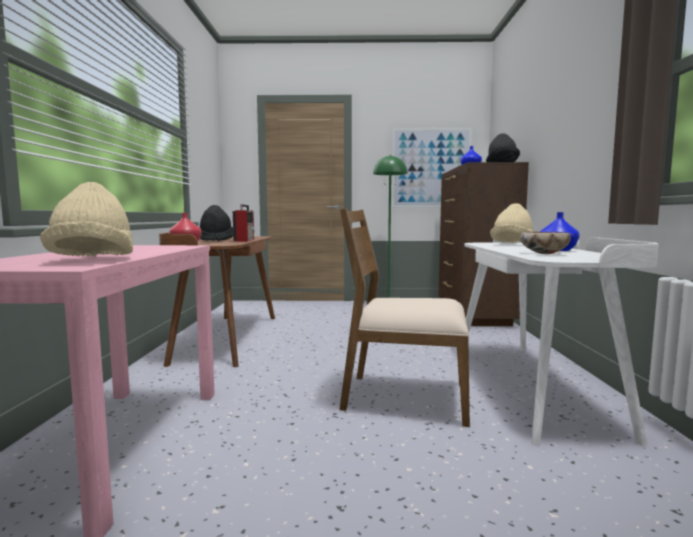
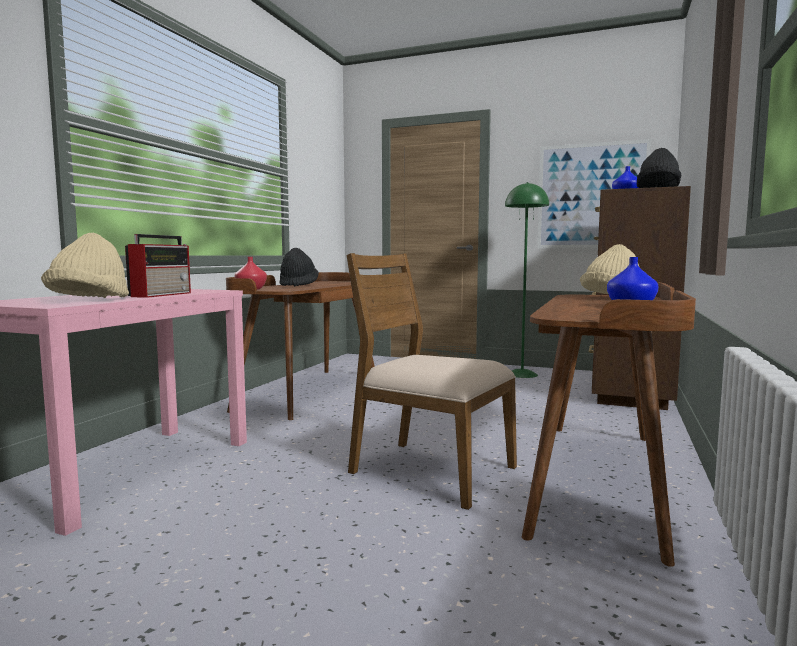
camera: 20 degrees right, 0 degrees up
(245, 240) = (324, 286): radio -> radio (162, 294)
(530, 384) = (601, 478): white desk -> brown desk
(543, 253) = (586, 309): bowl -> none

